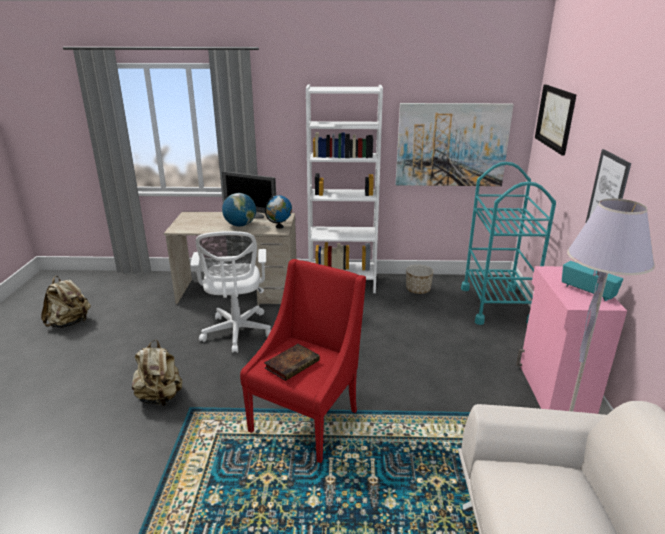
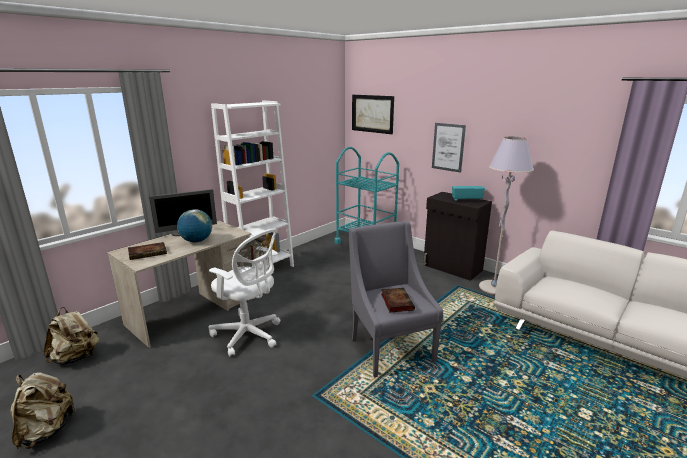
camera: 50 degrees left, 5 degrees down
(160, 397) = (277, 408): beige backpack -> beige backpack (76, 358)
(197, 222) = (148, 253): none -> book
(279, 227) = (232, 231): globe -> none
(307, 419) = (389, 348): red armchair -> grey armchair
(418, 290) = (314, 253): planter -> none
(451, 145) = (307, 142): picture -> none
(553, 391) = (452, 268): pink cabinet -> black cabinet

